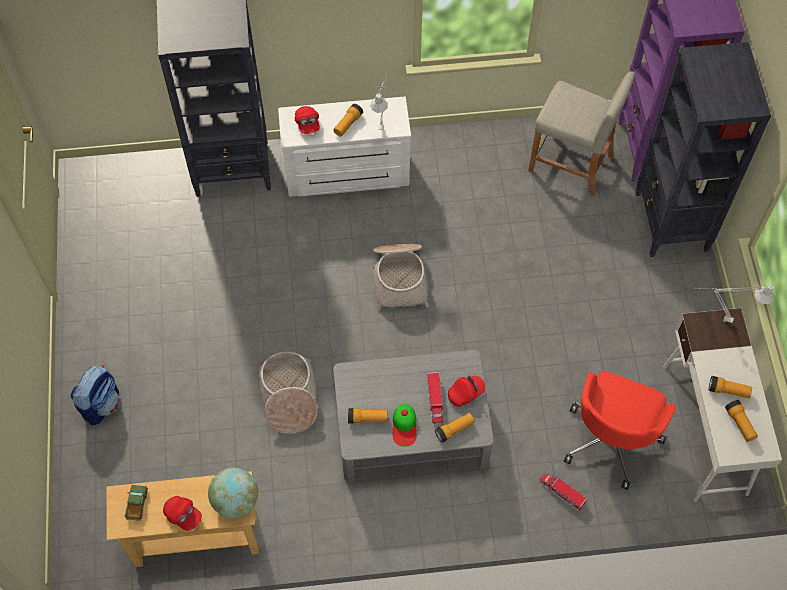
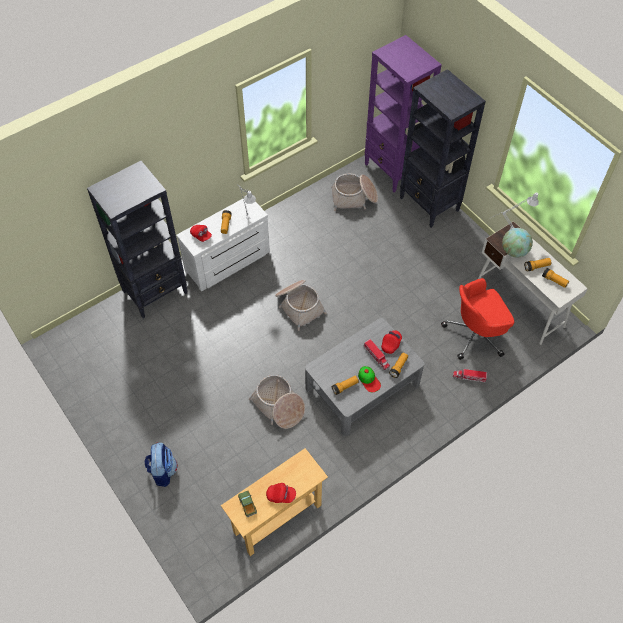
camera: 30 degrees left, 5 degrees down
(236, 500) = (307, 469): globe -> globe (514, 251)
(571, 163) = (354, 198): beige stool -> basket
(611, 439) = (475, 334): red office chair -> red office chair turned 75 degrees clockwise

